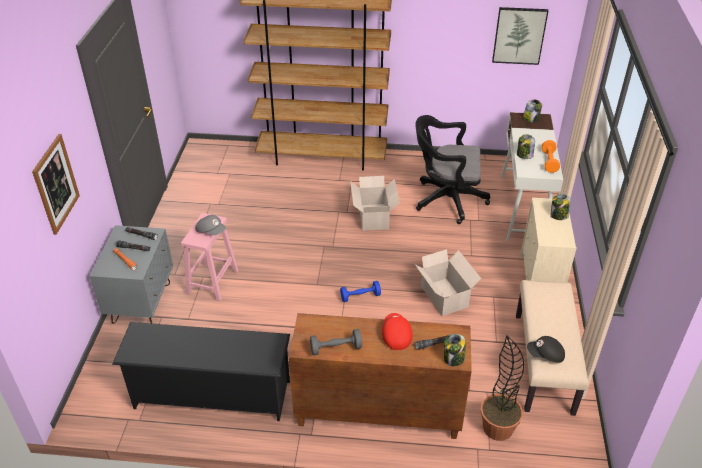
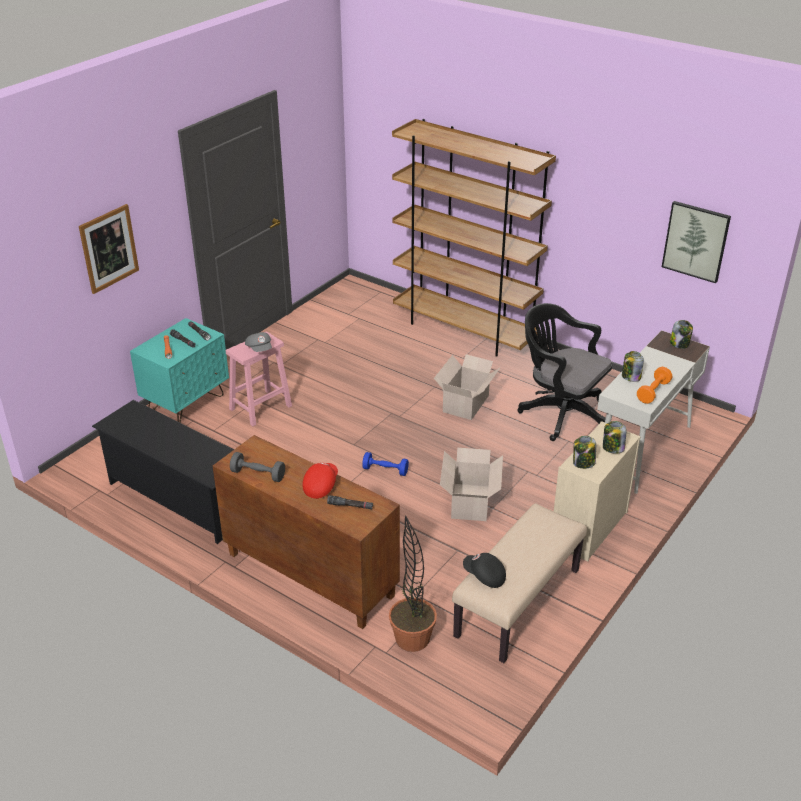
camera: 30 degrees right, 5 degrees down
(142, 303) = (186, 403): grey nightstand -> turquoise nightstand
(454, 359) = (354, 524): jar -> jar (583, 463)

